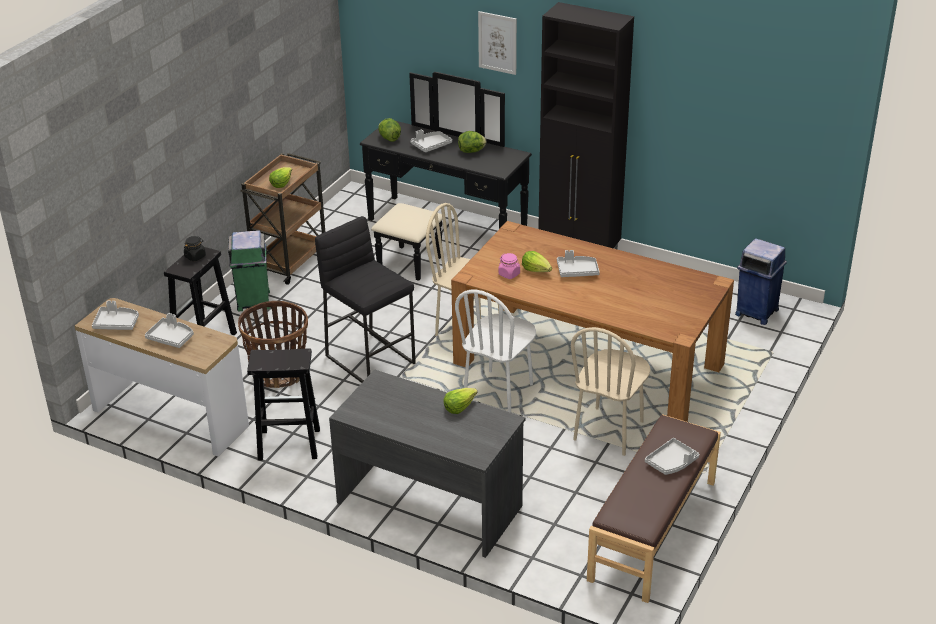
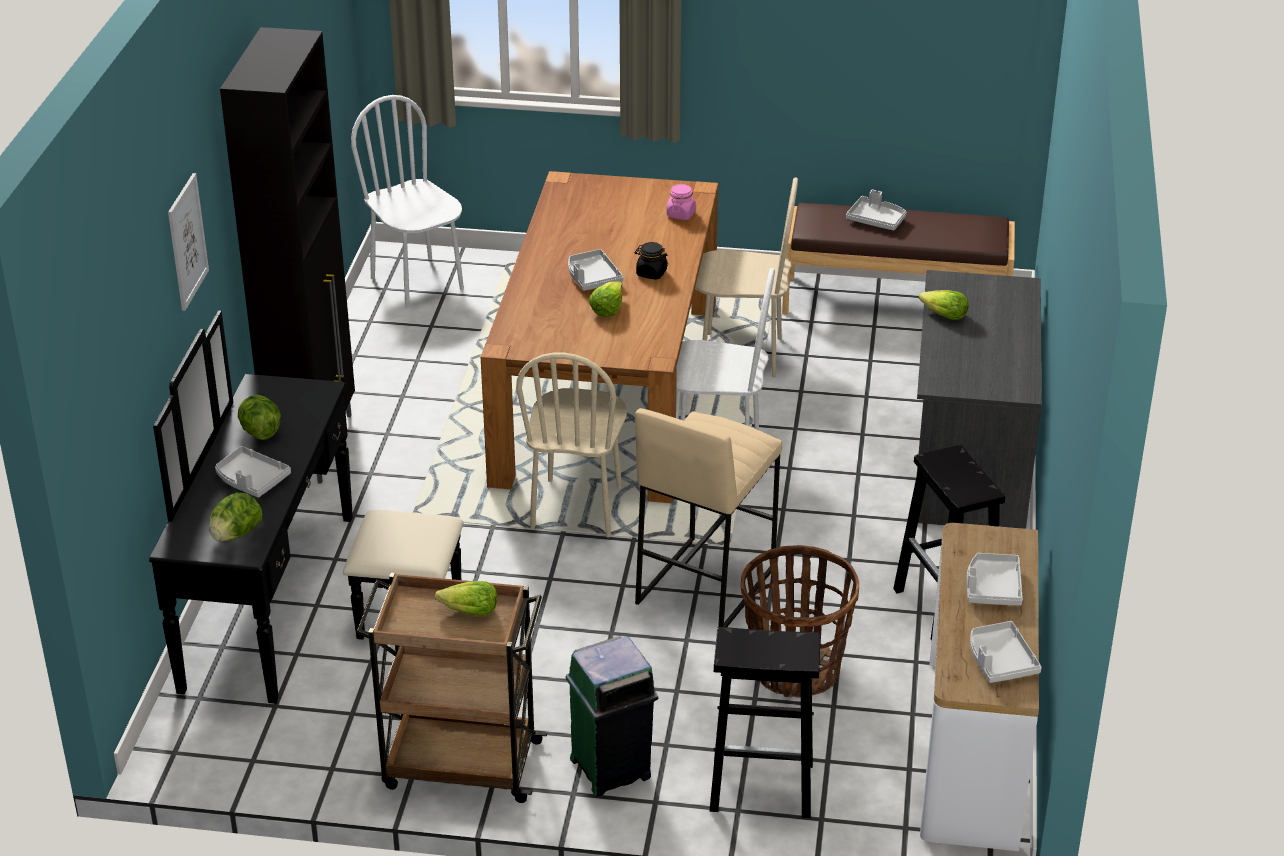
camera: 110 degrees left, 0 degrees up
(195, 256) = (752, 649): black jar -> black jar (651, 273)
(371, 359) = (704, 585): black stool -> beige stool
(509, 274) = (630, 328): pink jar -> pink jar (681, 214)
(756, 312) = (418, 283): blue trash can -> white chair

